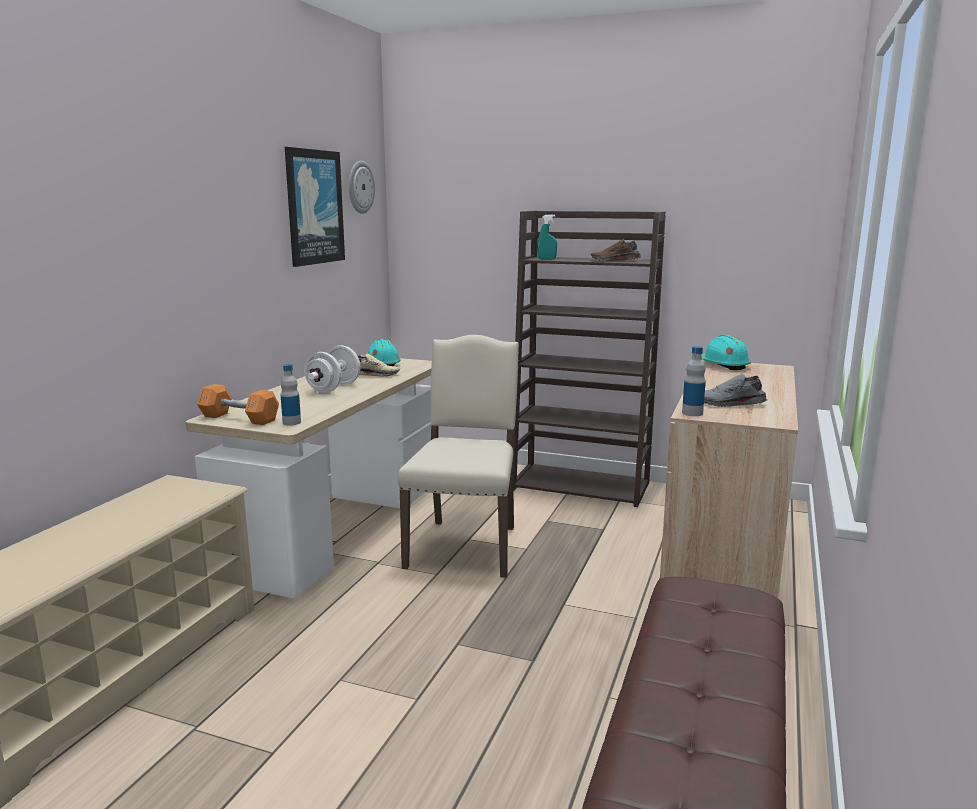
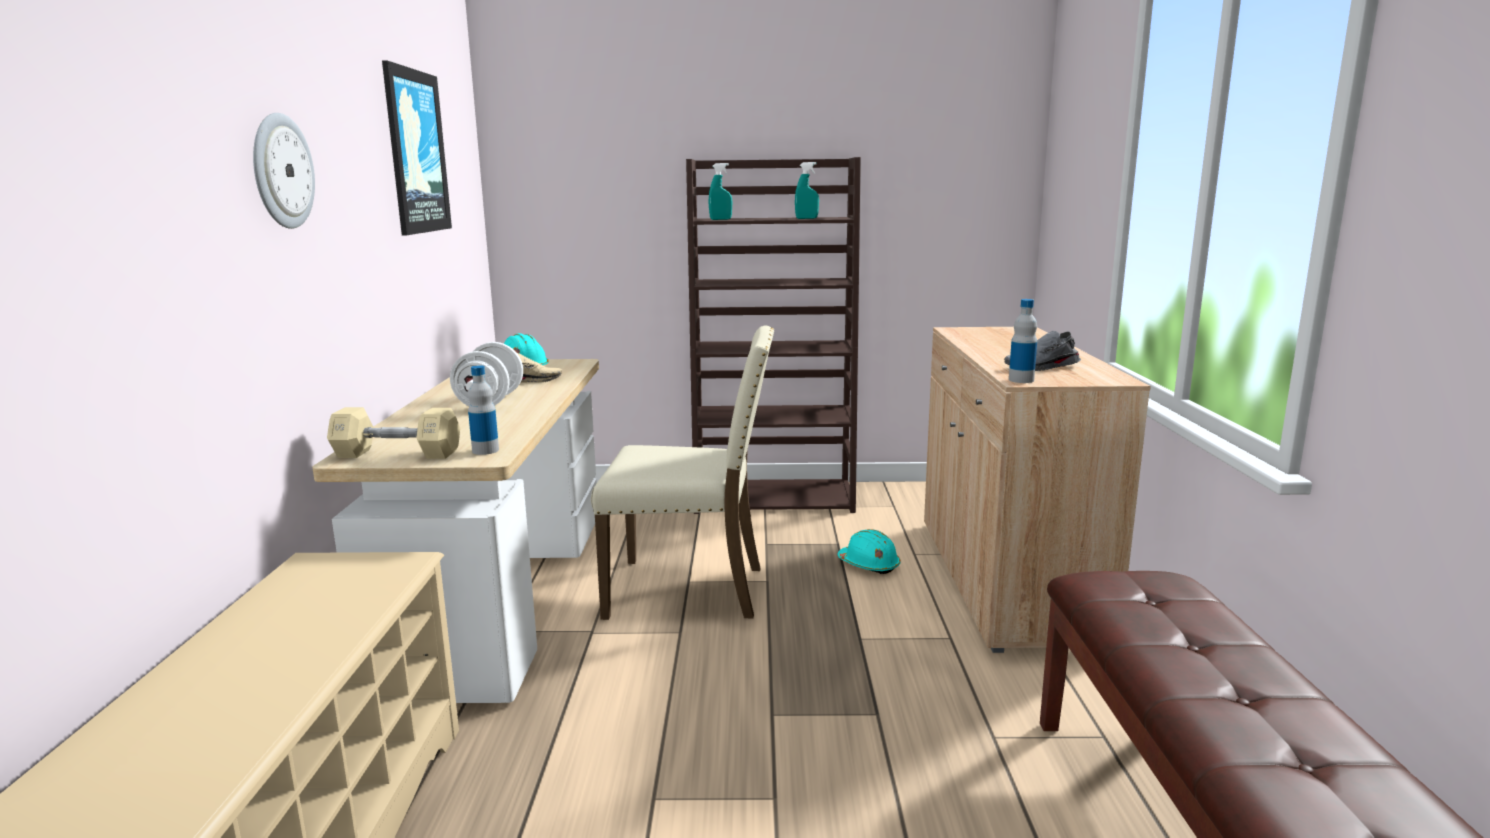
camera: 20 degrees left, 0 degrees up
(239, 418) = (397, 454): orange dumbbell -> beige dumbbell
(360, 187) = (456, 129): wall clock -> wall clock (281, 171)
(465, 545) = (690, 590): beige chair -> beige chair turned 105 degrees clockwise
(615, 261) = (806, 218): brown shoe -> turquoise spray bottle
(723, 366) = (969, 331): turquoise hard hat -> turquoise hard hat (869, 565)

